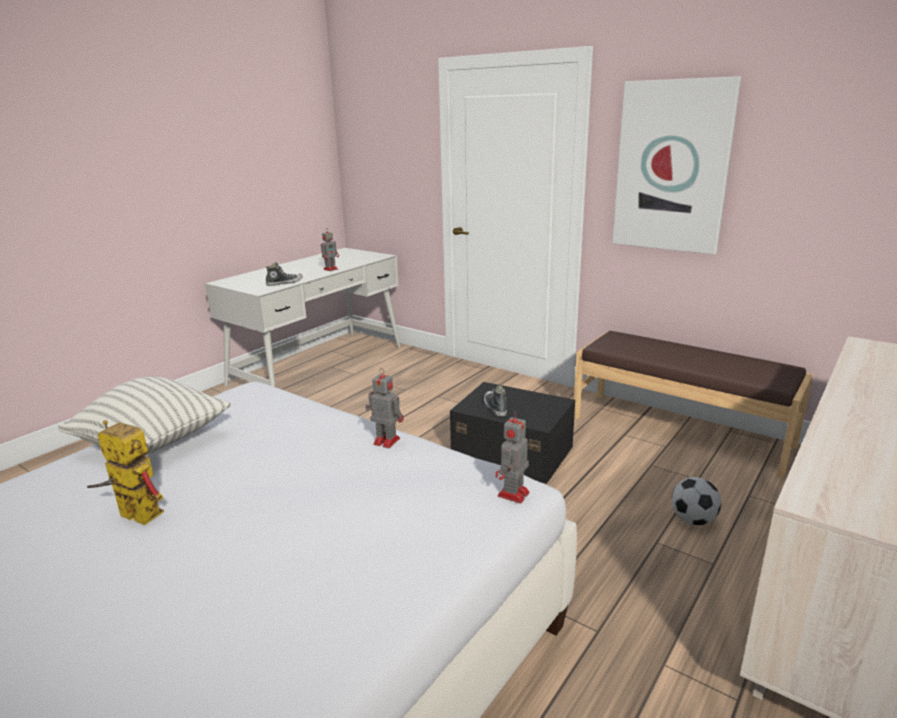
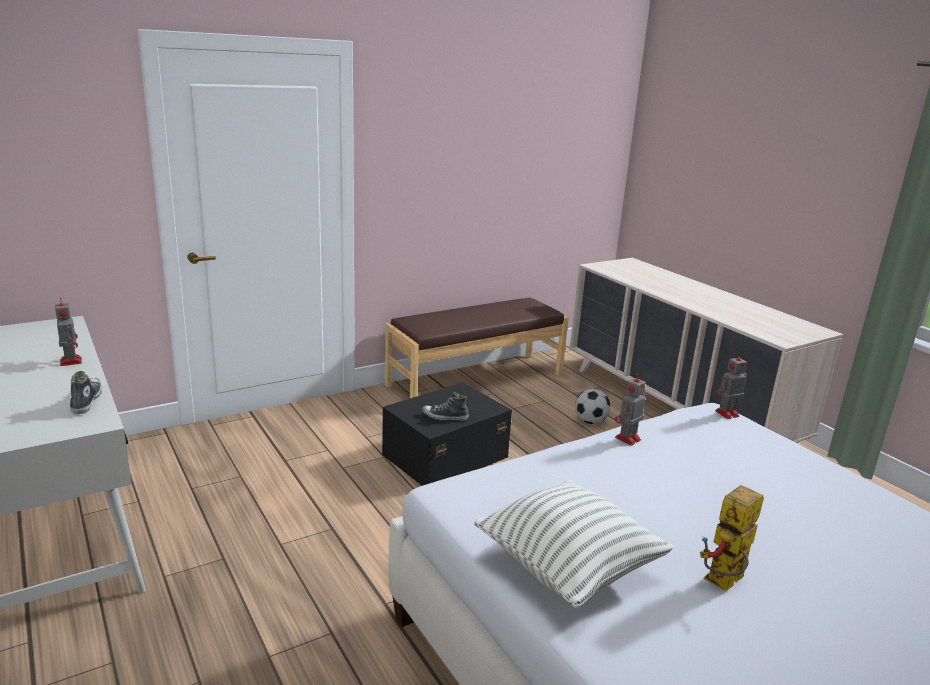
camera: 70 degrees left, 0 degrees up
(512, 495) = (725, 414): toy robot -> toy robot turned 105 degrees clockwise
(672, 167) = (432, 157): picture -> none

